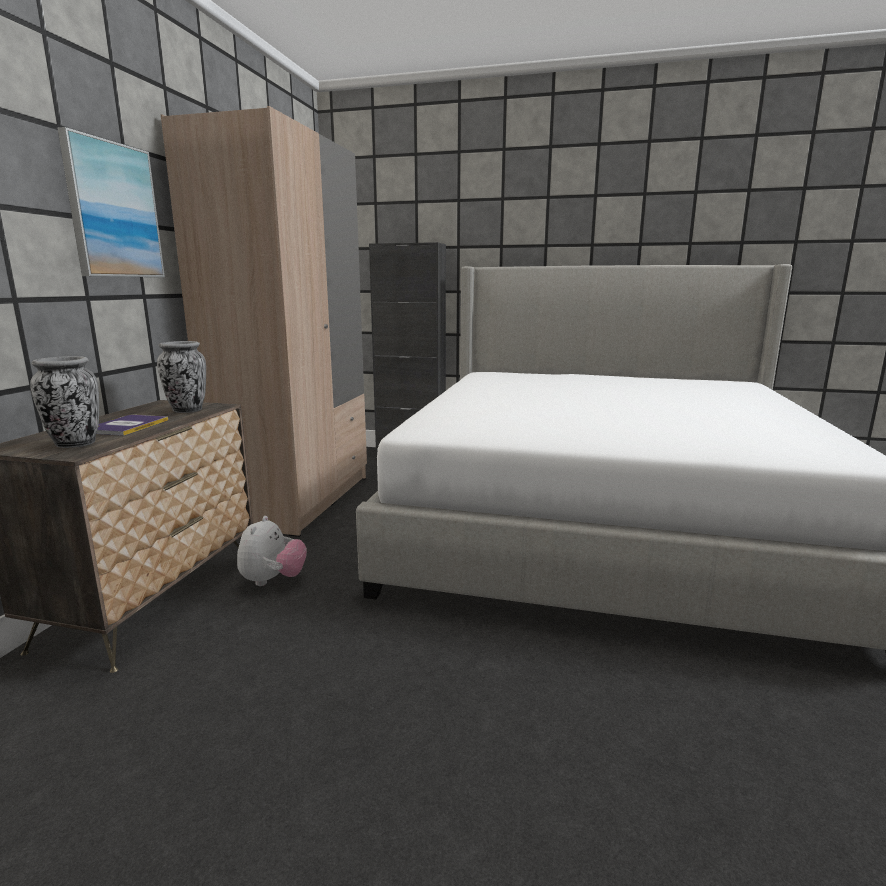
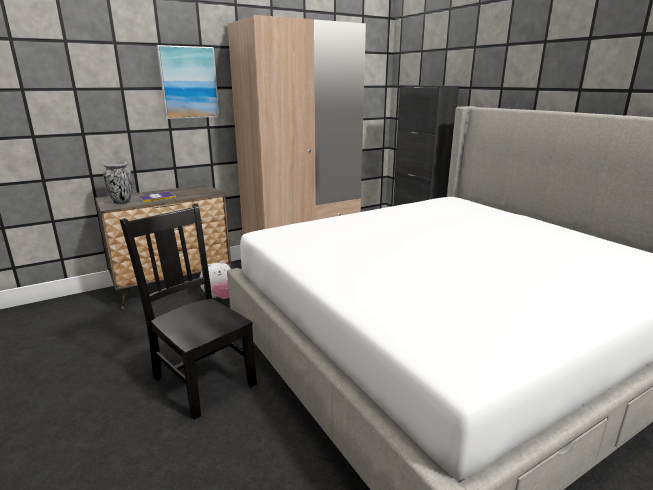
camera: 45 degrees right, 5 degrees up
(187, 410) = (197, 193): vase -> none
(453, 671) = (202, 379): none -> black chair

